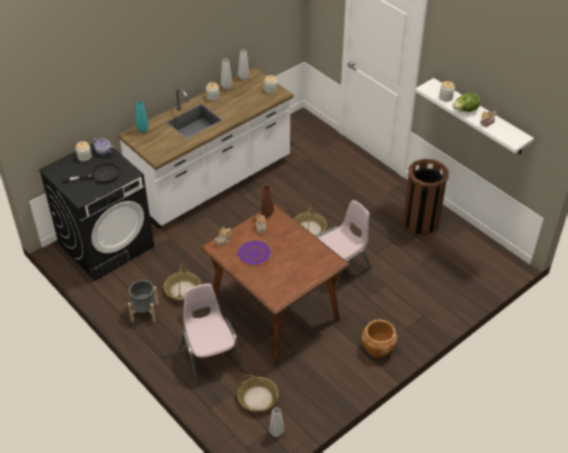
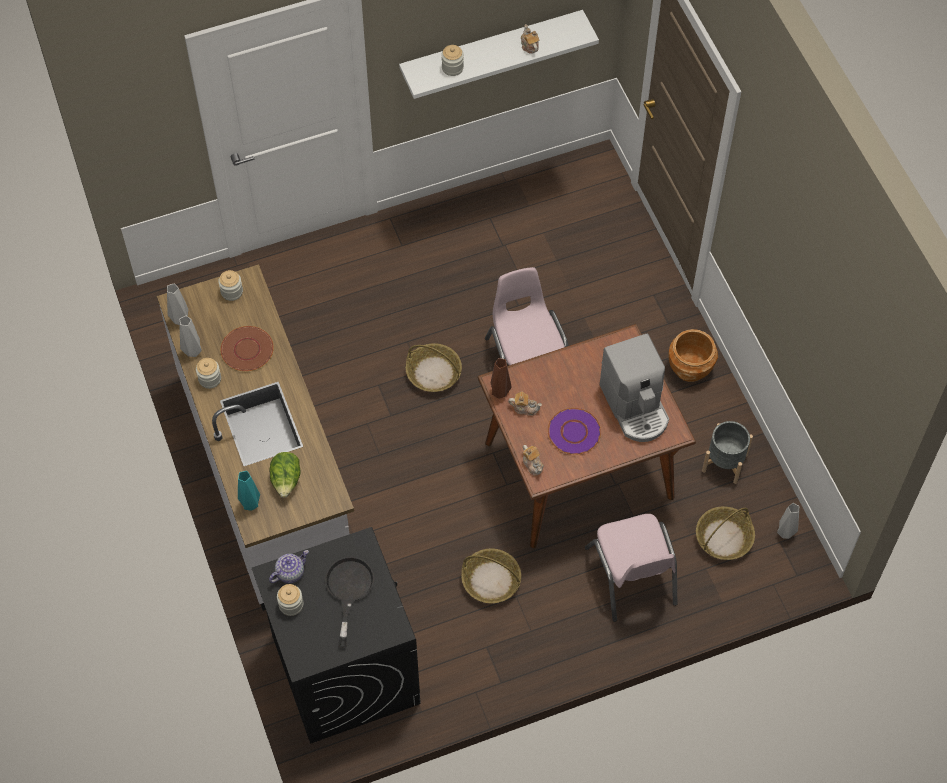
camera: 70 degrees left, 15 degrees up
(145, 312) = (514, 644): grey planter -> grey planter (724, 463)
(211, 356) = (631, 576): pink chair -> pink chair turned 105 degrees counterclockwise
(237, 104) = (247, 350): none -> brown plate
(286, 277) = (635, 407): none -> coffee machine
(420, 223) = (481, 229): brown trash can -> none
(465, 110) = (493, 58): lettuce -> lettuce (286, 481)

